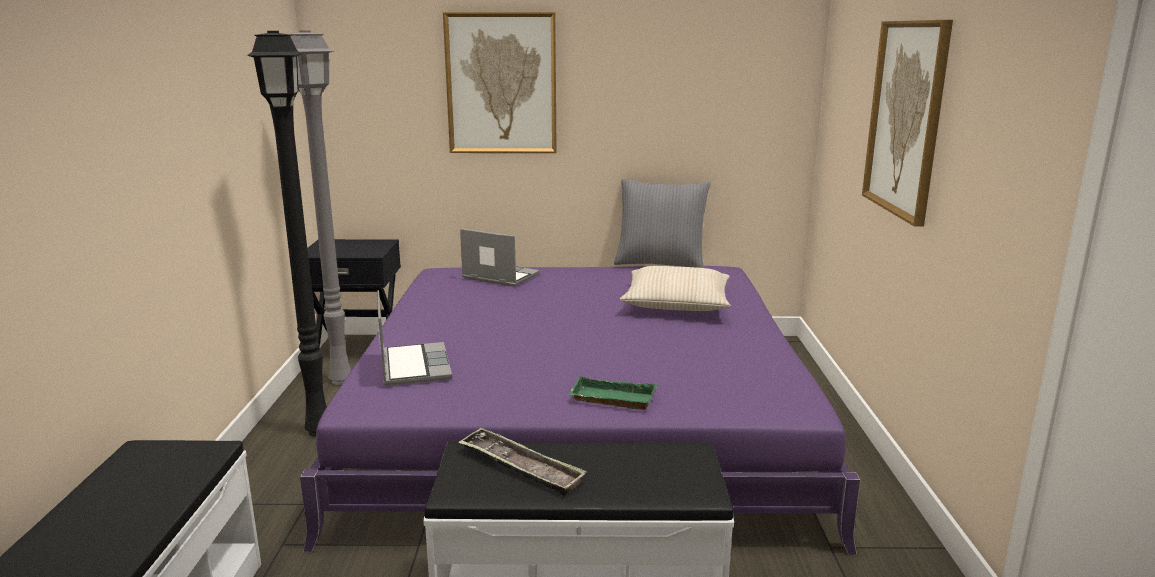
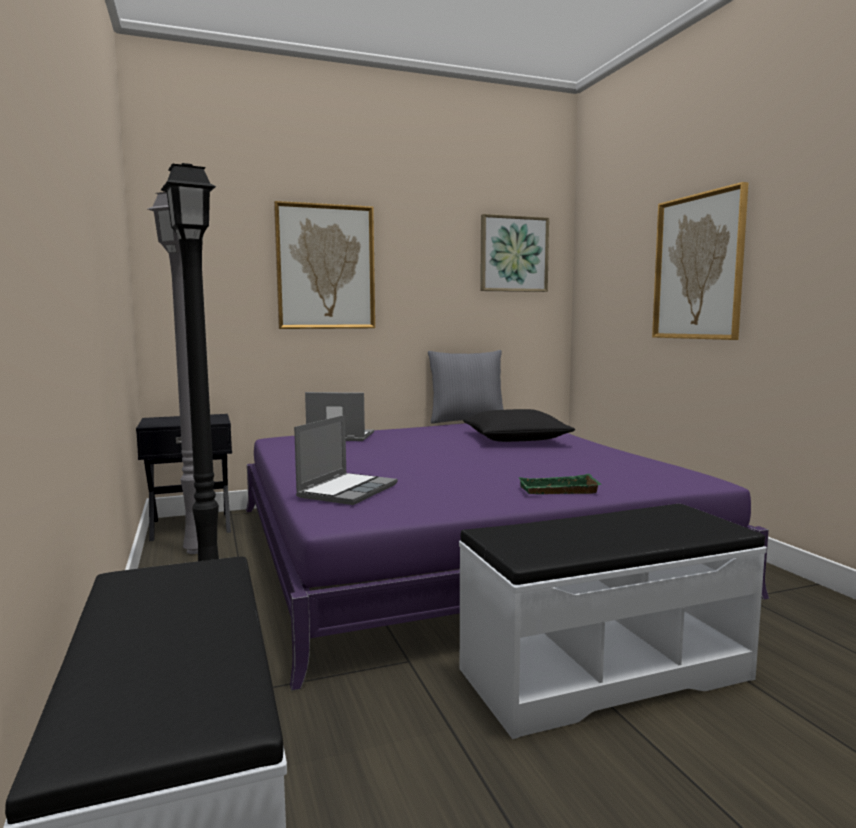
camera: 20 degrees left, 10 degrees down
(413, 366) = (347, 490): laptop -> laptop turned 60 degrees clockwise
(520, 467) = (558, 534): tray -> none
(676, 303) = (515, 438): beige pillow -> black pillow
(737, 61) = (513, 254): none -> picture

